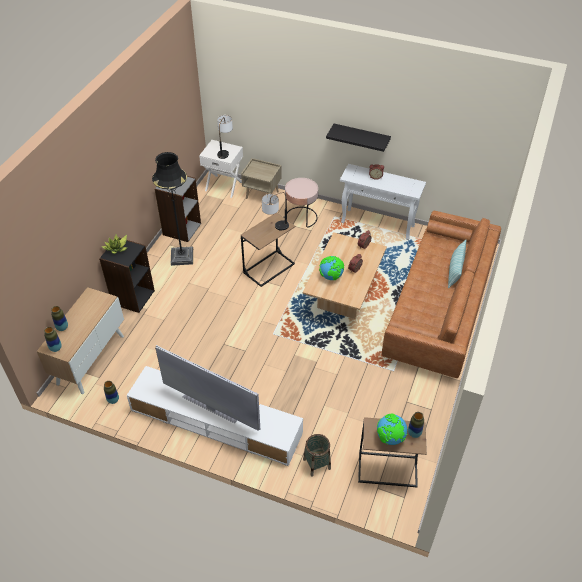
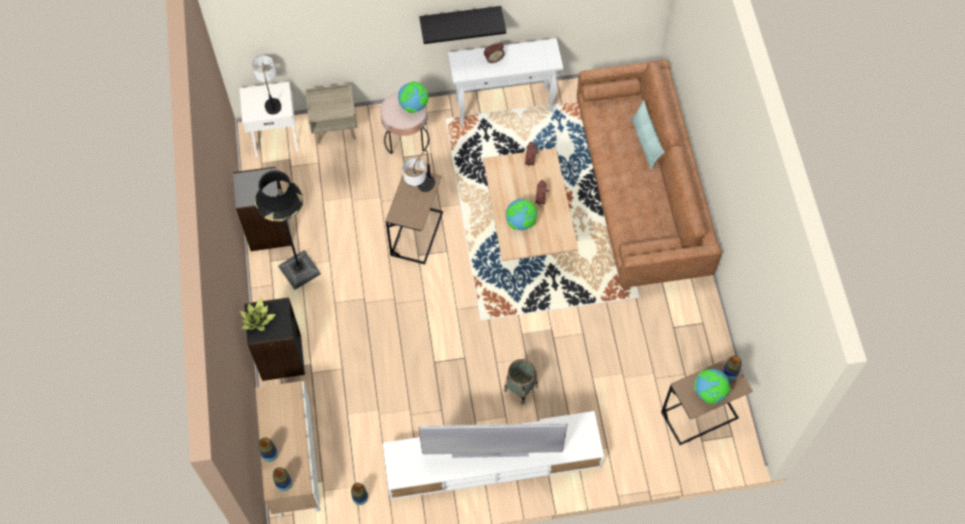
camera: 30 degrees left, 15 degrees up
(309, 188) = (414, 106): none -> globe
(316, 464) = (627, 448): basket -> basket (520, 388)

